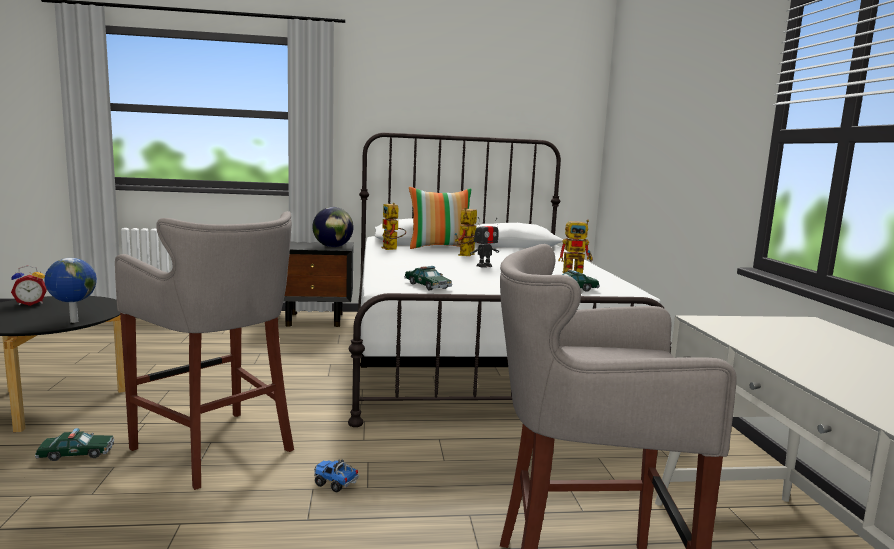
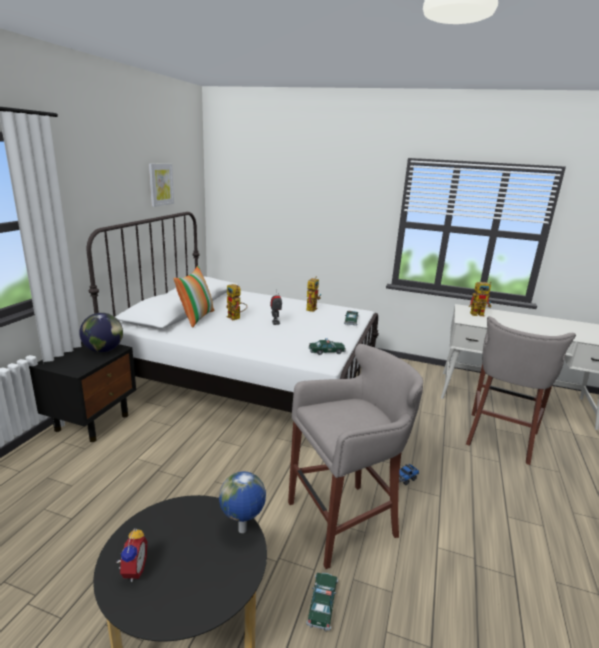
camera: 65 degrees left, 10 degrees up
(392, 249) = (187, 333): toy robot -> toy robot (479, 314)
(504, 102) = (160, 184): none -> picture

